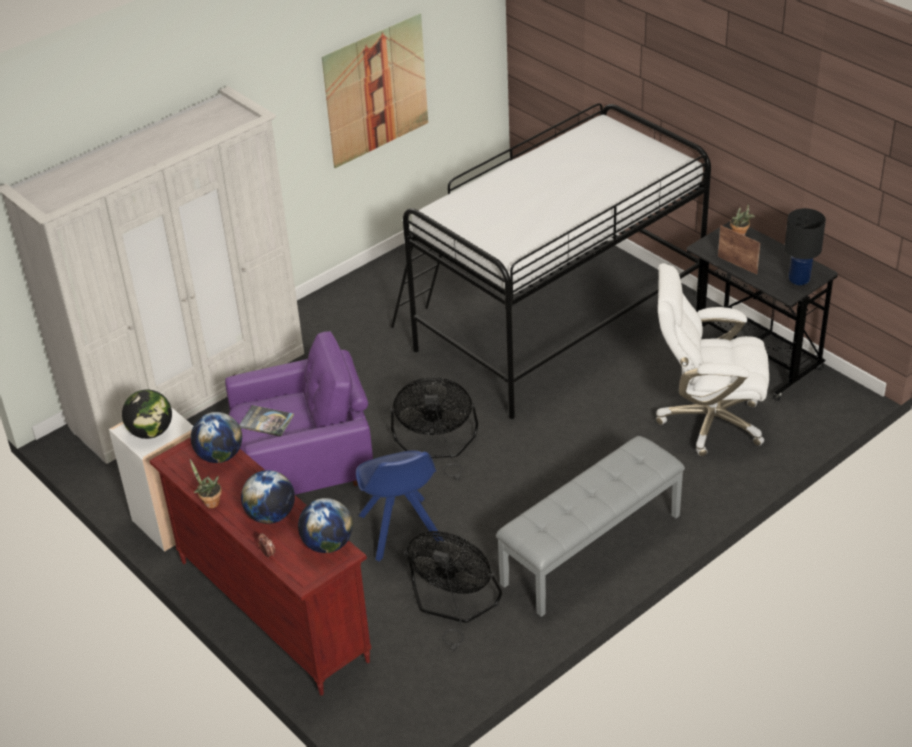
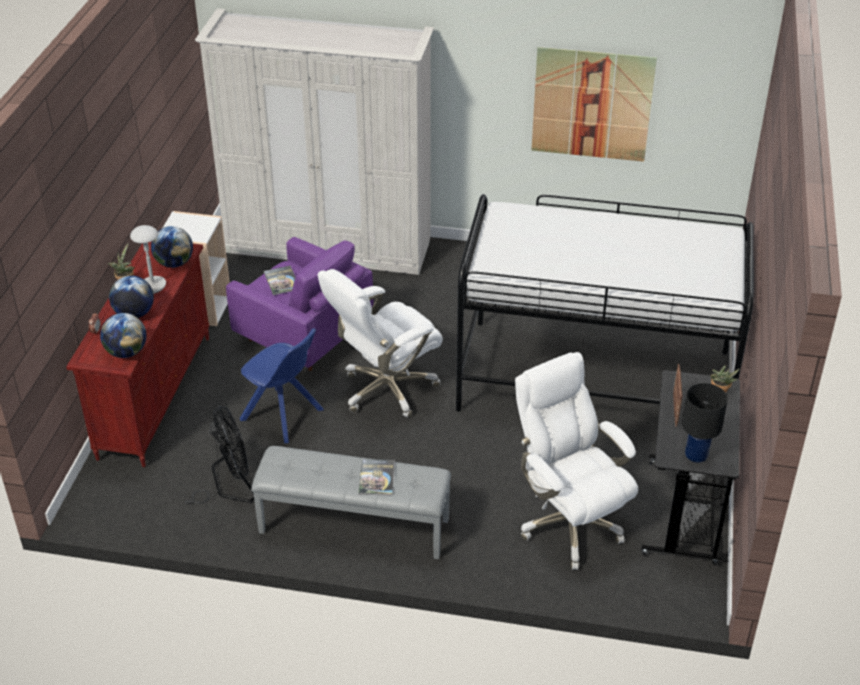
camera: 50 degrees right, 0 degrees up
(151, 432) = (185, 228): globe -> none
(239, 485) = (152, 286): none -> grey table lamp
(401, 531) = (283, 416): blue chair -> blue chair turned 90 degrees counterclockwise
(438, 450) = (384, 390): black fan -> white office chair
(612, 479) = (376, 478): none -> book

